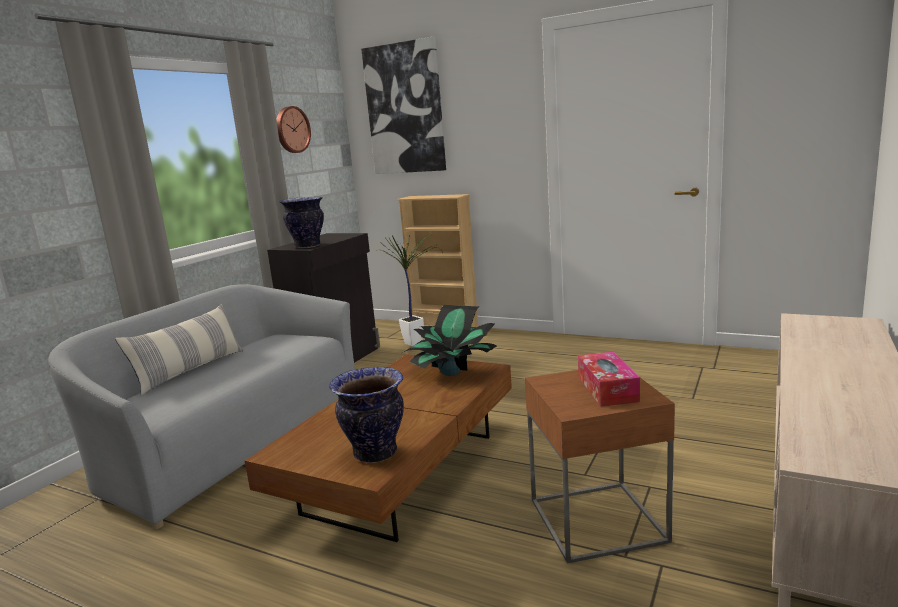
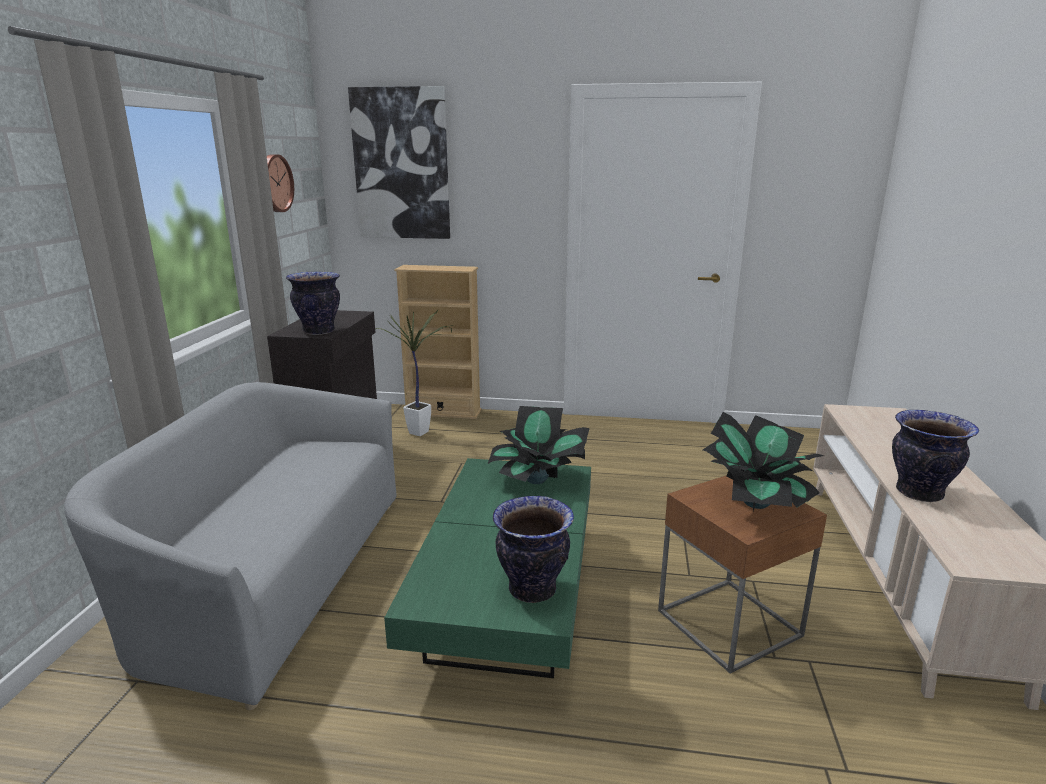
camera: 20 degrees left, 5 degrees up
(190, 370) = (227, 501): pillow -> none
(402, 472) = (507, 594): brown coffee table -> green coffee table
(607, 389) = (756, 502): tissue box -> potted plant
(814, 394) = (918, 493): none -> vase

